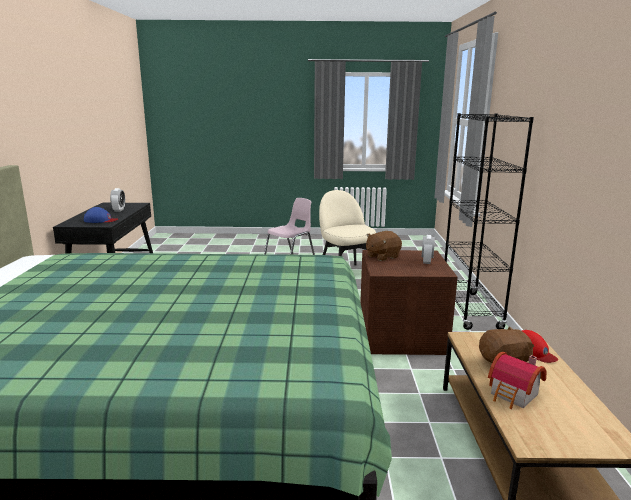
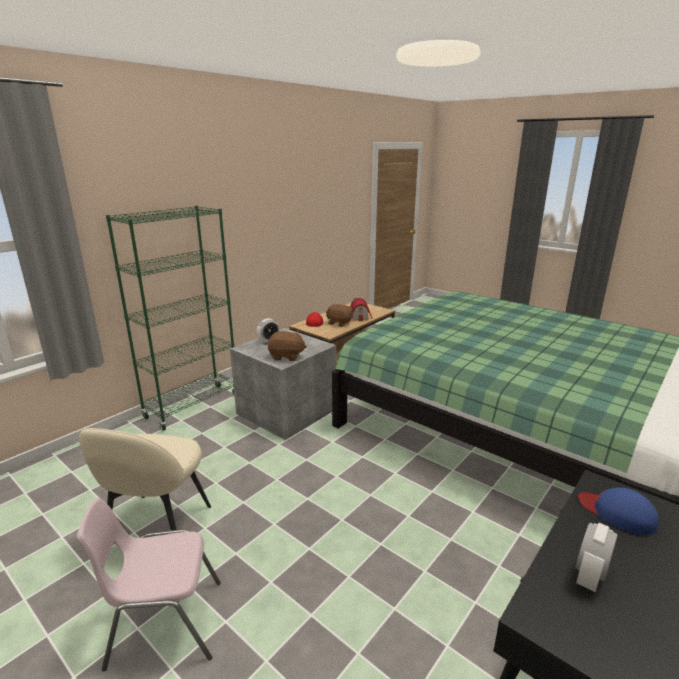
camera: 140 degrees left, 5 degrees up
(402, 335) = (286, 410): brown storage box -> grey storage box
(470, 311) = (193, 406): black bookcase -> green bookcase

